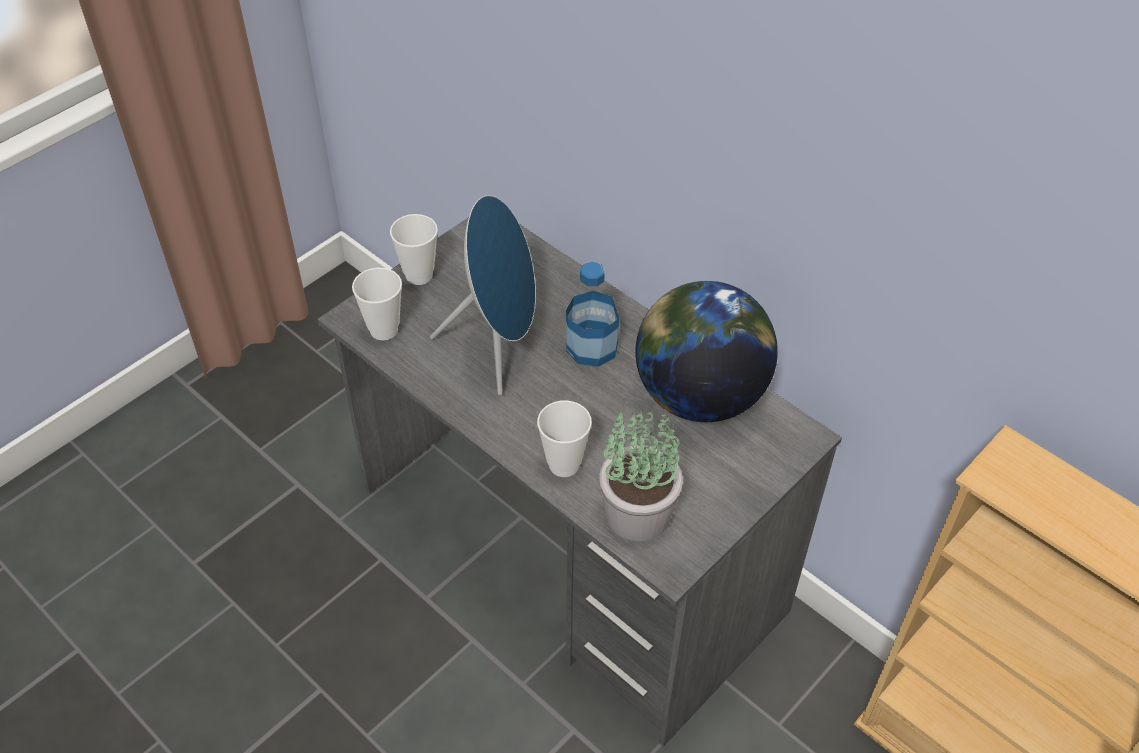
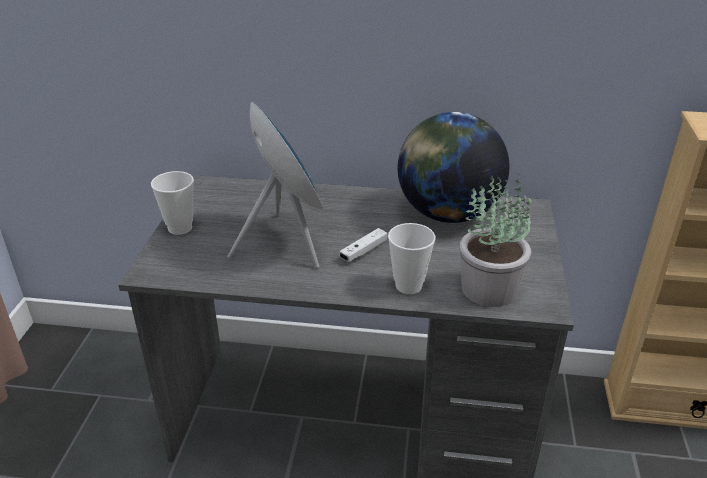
camera: 35 degrees left, 15 degrees down
(384, 330) = (184, 268): cup -> none
(562, 398) = (363, 251): none -> white game controller
(592, 347) = (350, 217): bottle -> none

